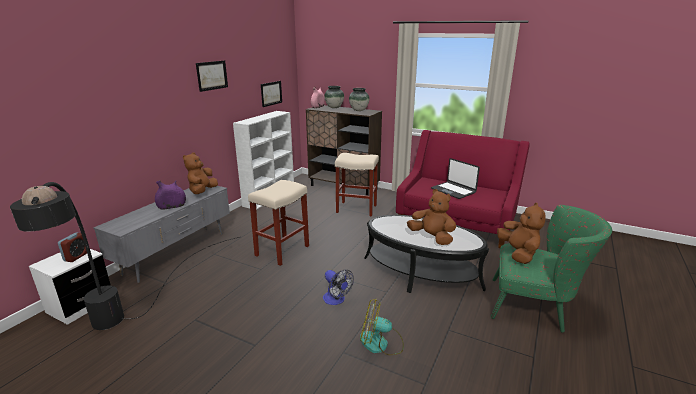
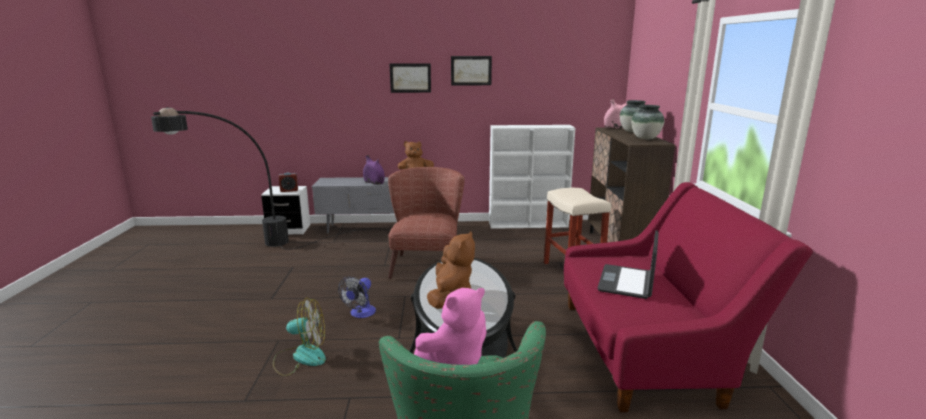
camera: 60 degrees right, 5 degrees down
(271, 93) = (566, 102): picture -> picture (410, 78)
(282, 250) = (427, 263): beige stool -> brown armchair
(380, 343) = (301, 357): fan -> fan turned 105 degrees clockwise
(518, 253) = (454, 362): brown plush toy -> pink plush toy

